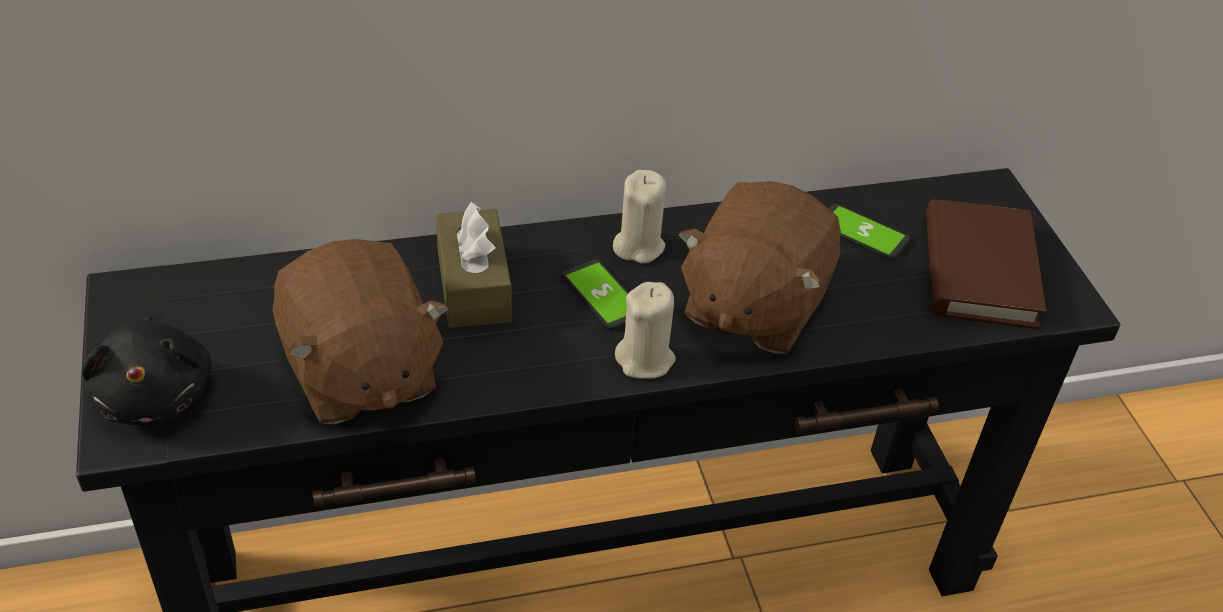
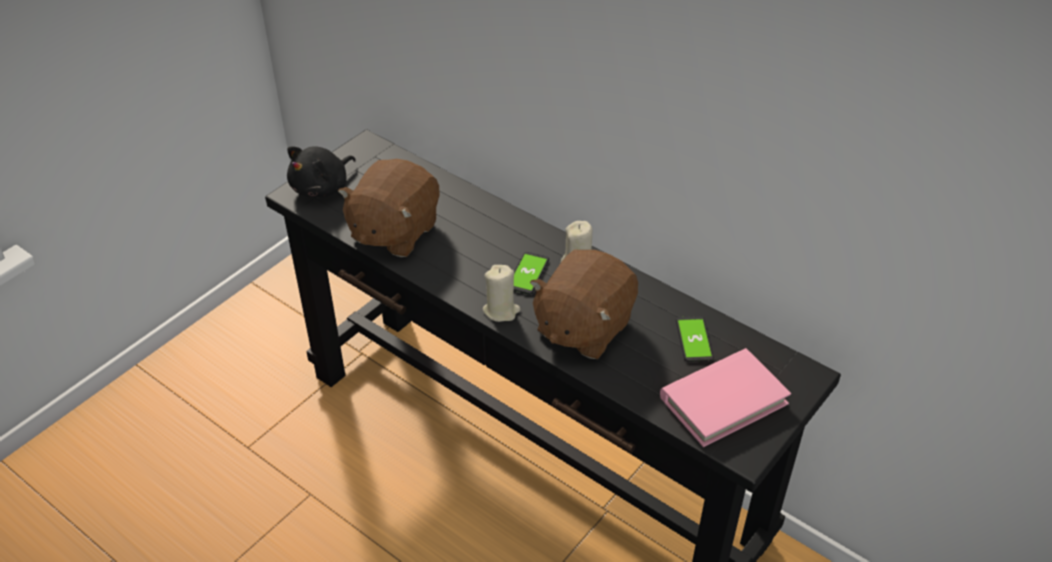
camera: 55 degrees right, 0 degrees up
(473, 285) = (485, 231): brown tissue box -> none
(752, 306) = (583, 327): brown plush toy -> brown plush toy turned 45 degrees counterclockwise
(979, 270) = (723, 400): brown book -> pink book

